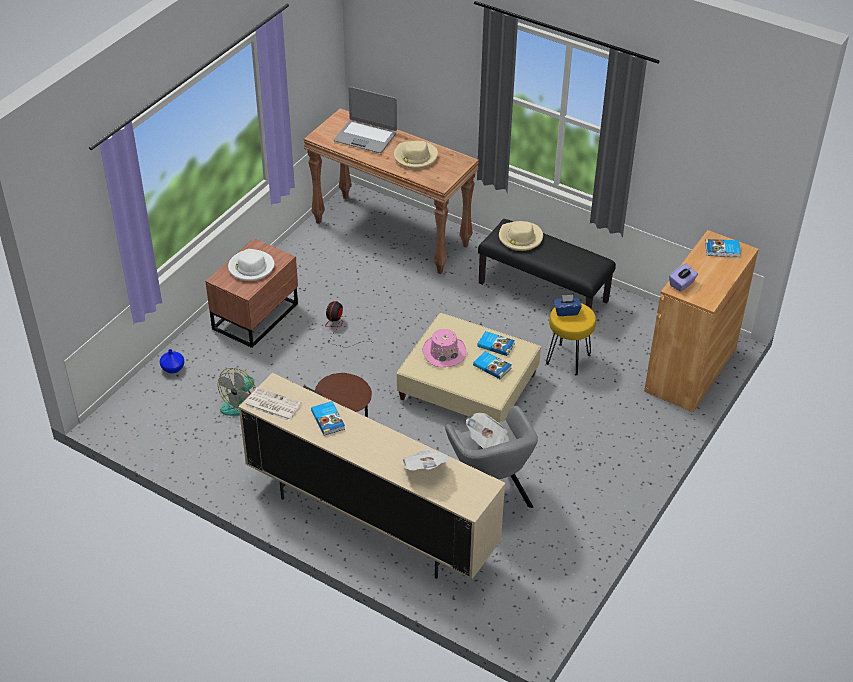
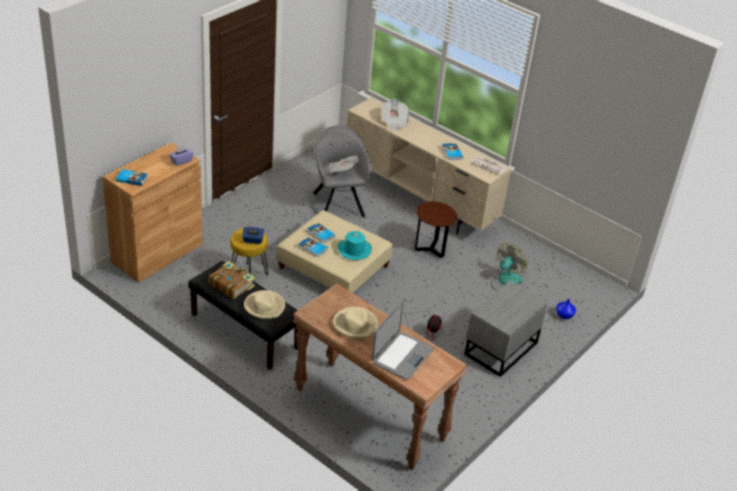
camera: 175 degrees left, 5 degrees down
(251, 267) = (509, 307): white hat -> none
(257, 316) = (499, 348): brown nightstand -> grey nightstand
(365, 137) = (402, 356): laptop -> laptop turned 90 degrees clockwise
(444, 352) = (354, 250): pink hat -> turquoise hat
(565, 255) = (231, 285): none -> book

